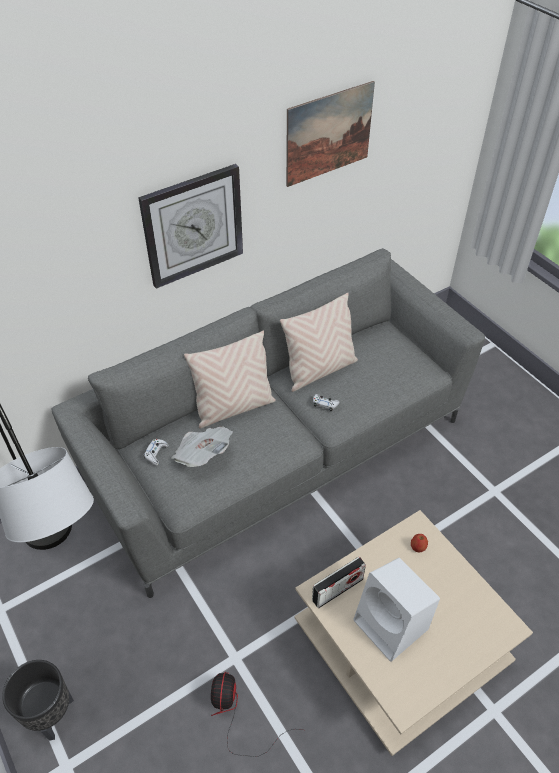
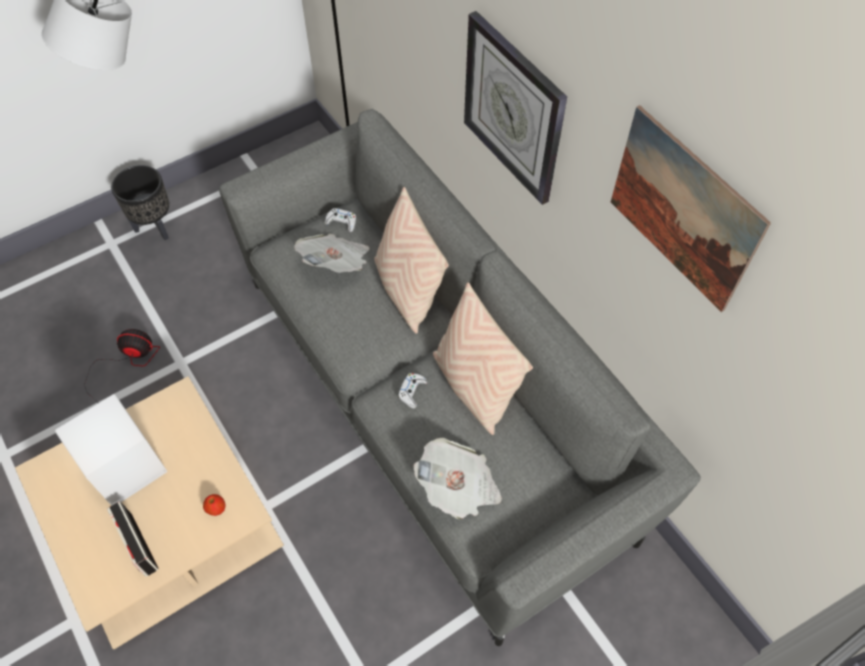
camera: 90 degrees right, 10 degrees up
(337, 589) = (177, 416): radio -> radio (138, 545)
(397, 378) = (458, 488): none -> newspaper

